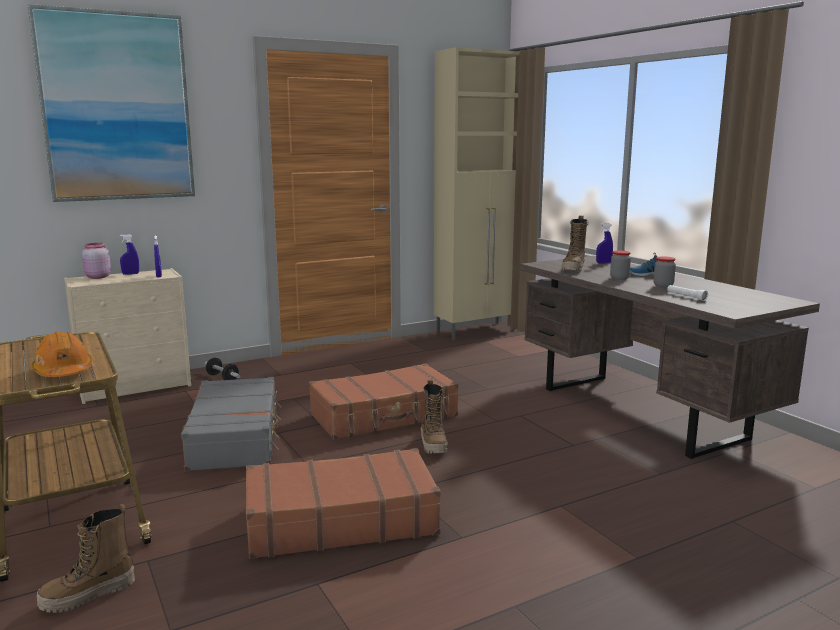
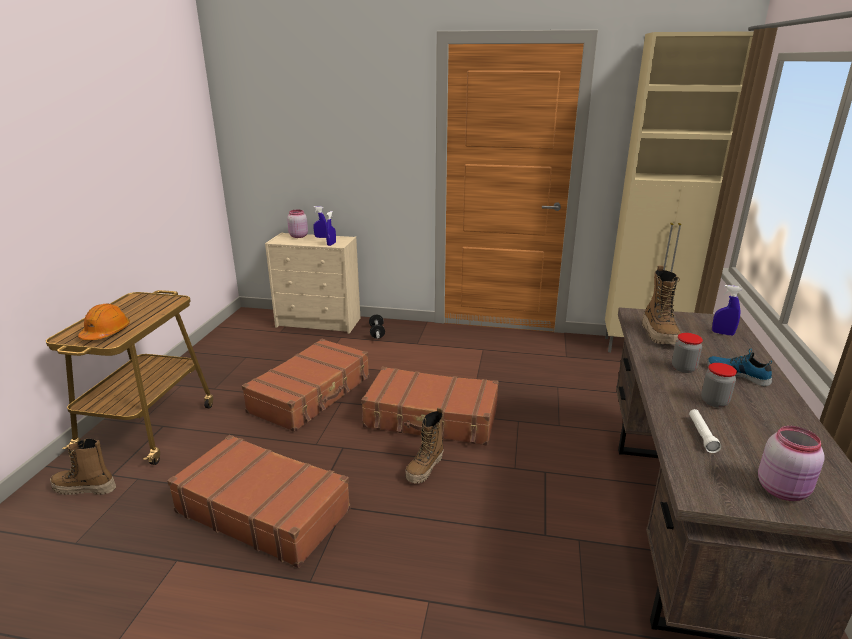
camera: 40 degrees right, 10 degrees up
(117, 107) = (320, 101): picture -> none
(236, 437) = (312, 394): grey suitcase -> brown suitcase
(573, 269) = (659, 335): boot -> boot turned 60 degrees counterclockwise
(755, 303) = (783, 490): none -> pink jar

